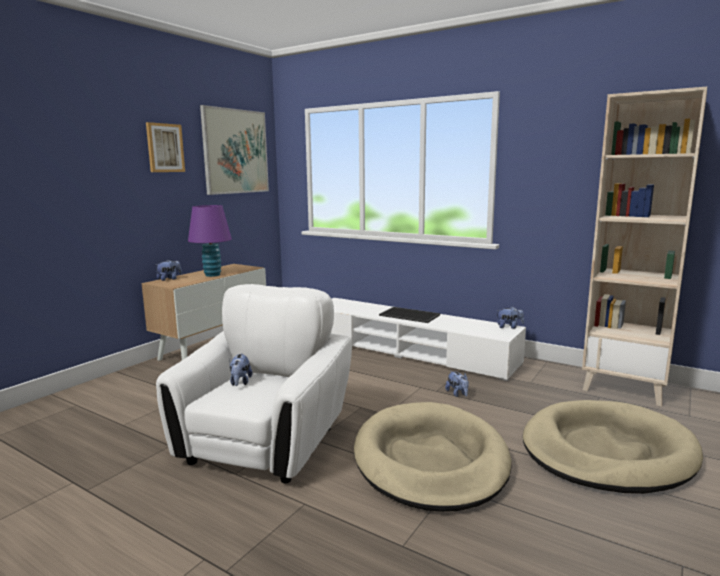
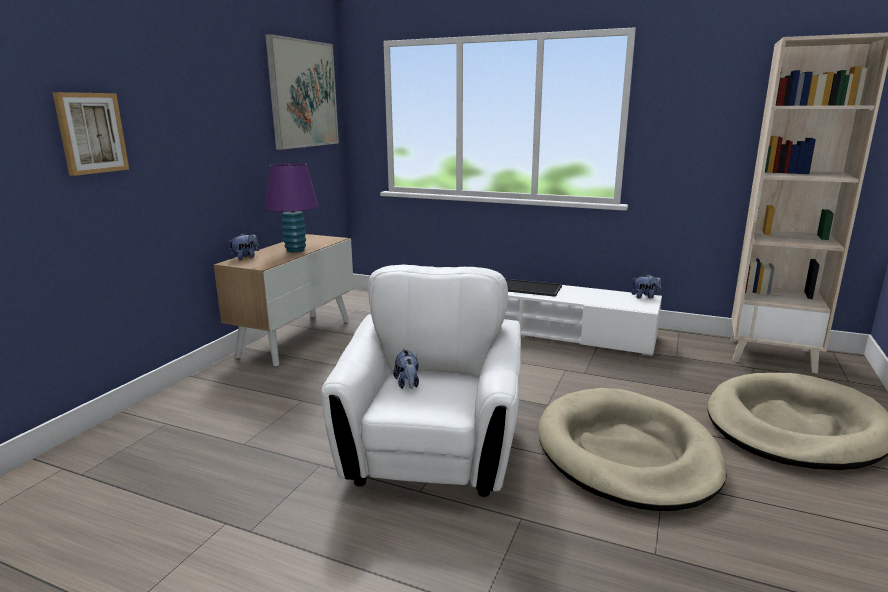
camera: 10 degrees left, 5 degrees up
(165, 148) = (230, 90): picture -> picture (91, 133)
(457, 394) = (609, 375): plush toy -> none

